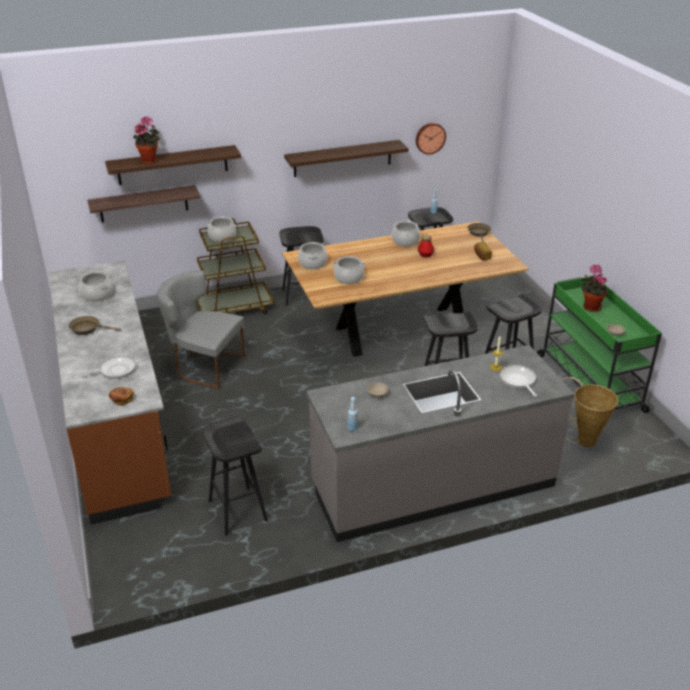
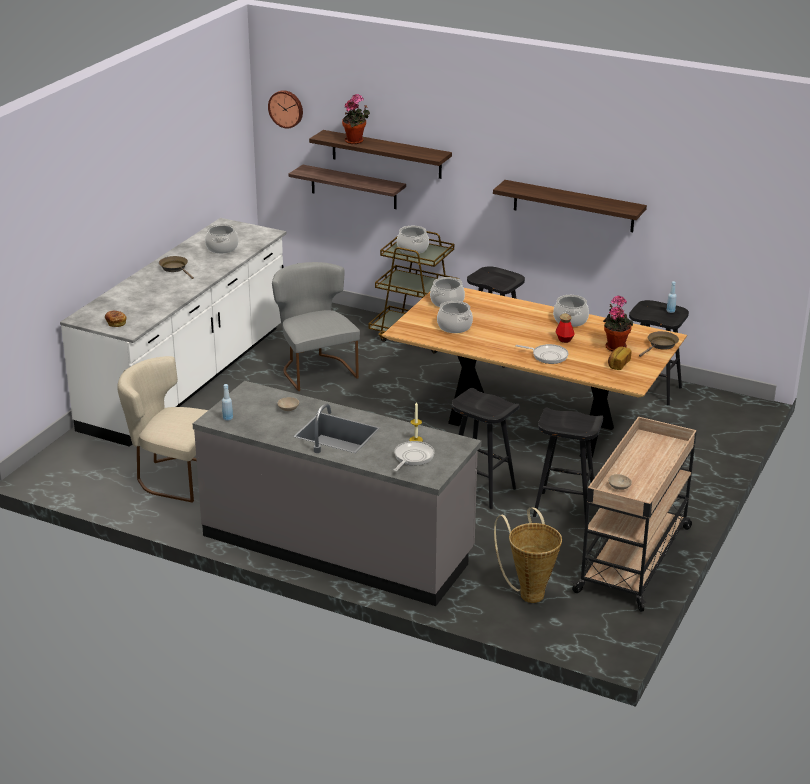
camera: 45 degrees right, 5 degrees down
(115, 370) = (144, 303): frying pan -> frying pan (547, 356)
(117, 424) = (188, 378): brown counter -> white counter
(236, 510) = (173, 476): black stool -> beige chair
(430, 138) = (688, 215): wall clock -> wall clock (286, 108)
(589, 382) = (634, 558): green cart -> beige cart
(590, 307) = (645, 456): potted plant -> potted plant (615, 346)

